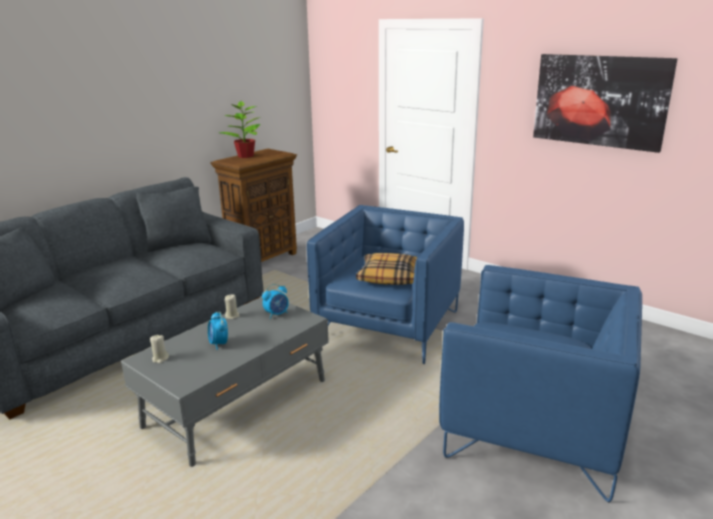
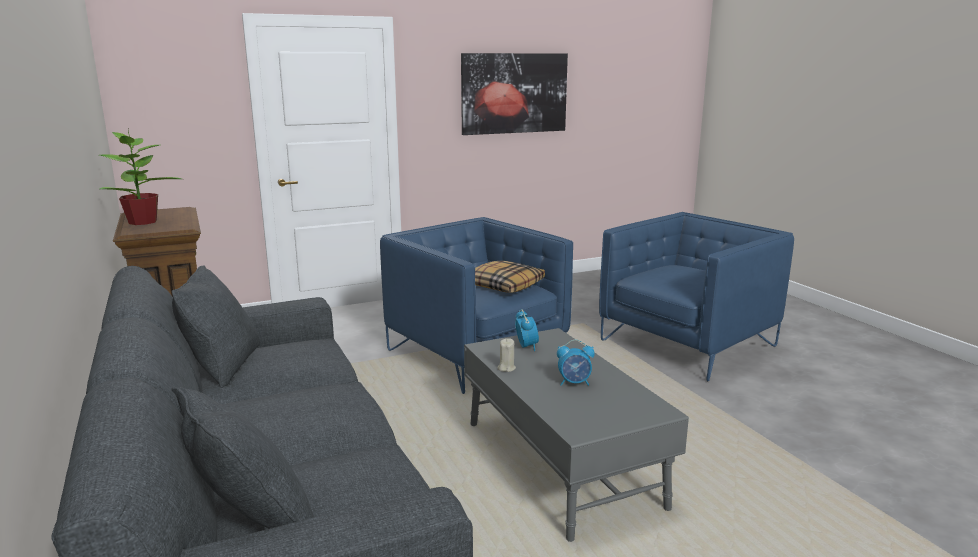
camera: 65 degrees left, 5 degrees down
(160, 358) = (586, 419): beige candle -> none

